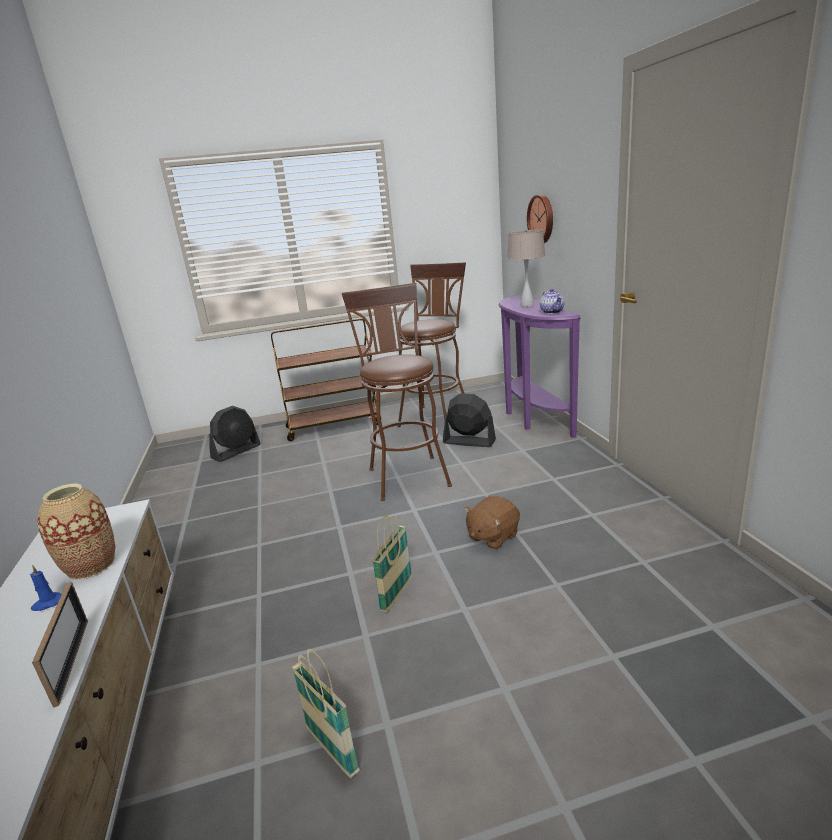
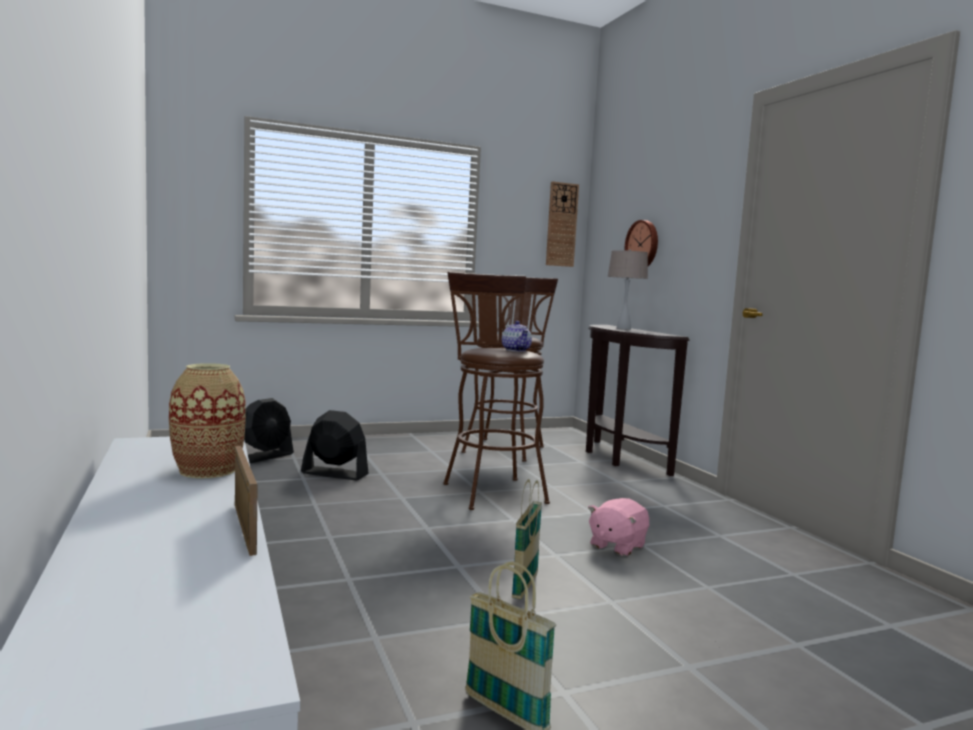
camera: 10 degrees left, 15 degrees down
(47, 603) = (172, 491): blue candle -> none
(334, 425) = (382, 445): brown cart -> none
(469, 441) = (553, 470): black fan -> black fan (334, 474)
(473, 200) = (561, 224): none -> wall clock
(492, 536) = (616, 546): brown plush toy -> pink plush toy
(532, 418) = (617, 458): purple console table -> brown console table
(552, 312) = (656, 333): teapot -> teapot (516, 350)

